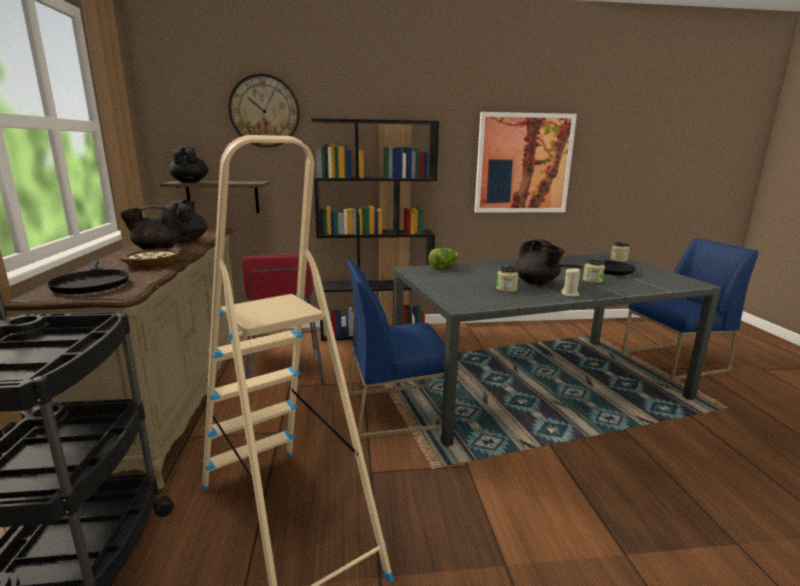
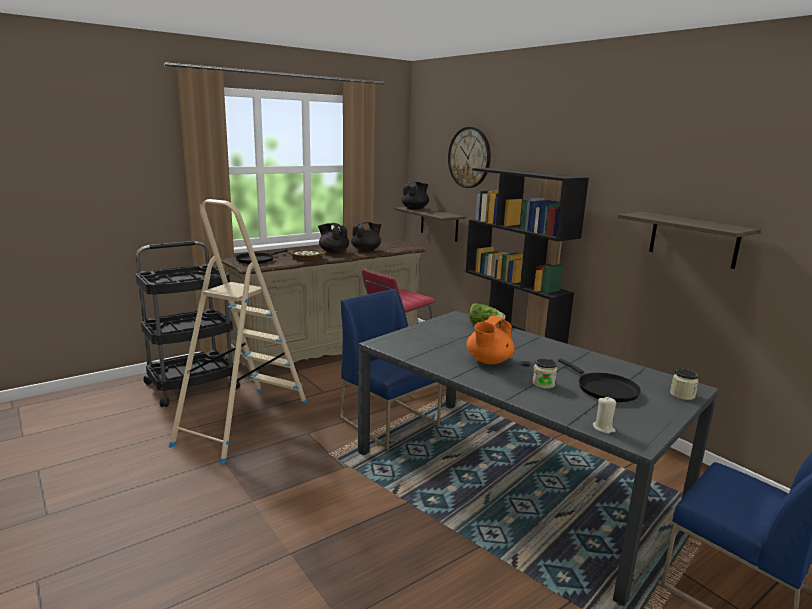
camera: 60 degrees right, 0 degrees up
(506, 289) = (450, 352): jar -> none
(523, 163) = (693, 239): picture -> shelf
(536, 283) = (488, 361): black teapot -> orange teapot
(570, 294) = (470, 376): beige candle -> beige candle (603, 428)

